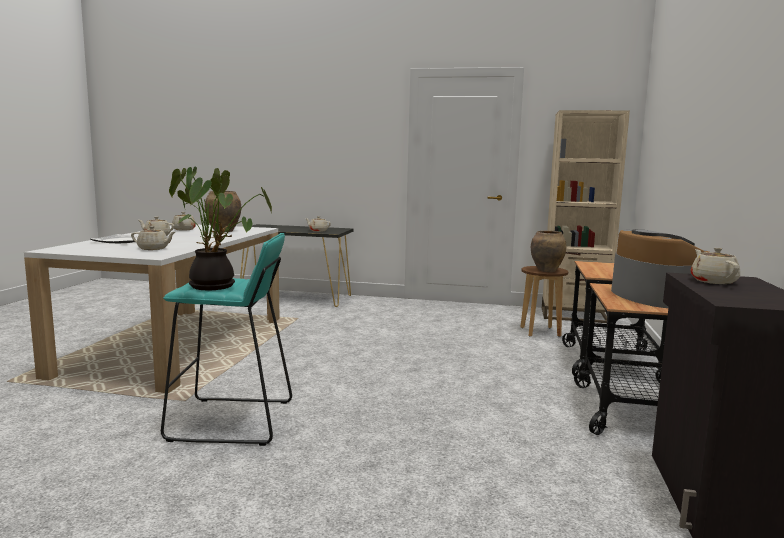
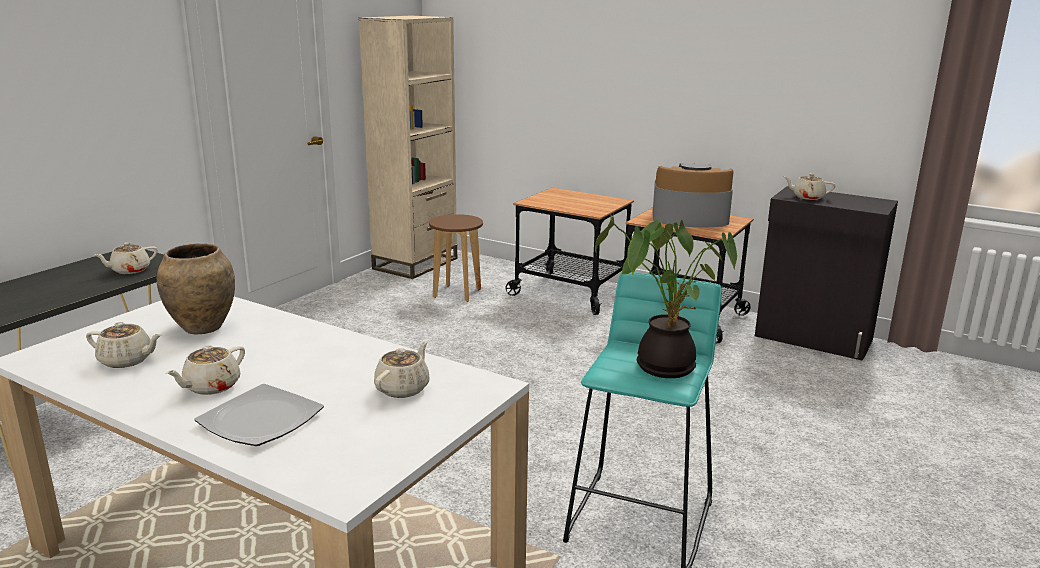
camera: 70 degrees left, 10 degrees up
(547, 270) = (463, 221): brown vase -> none

